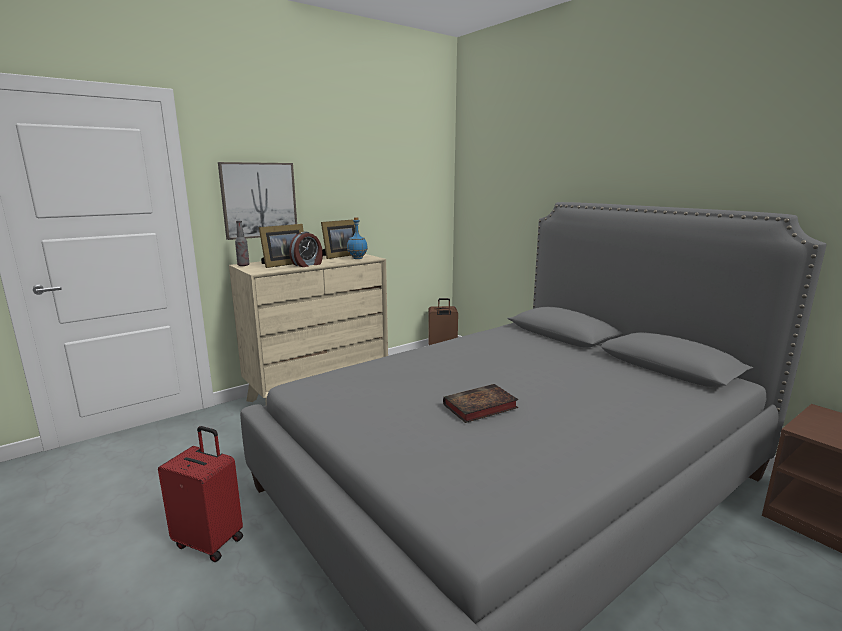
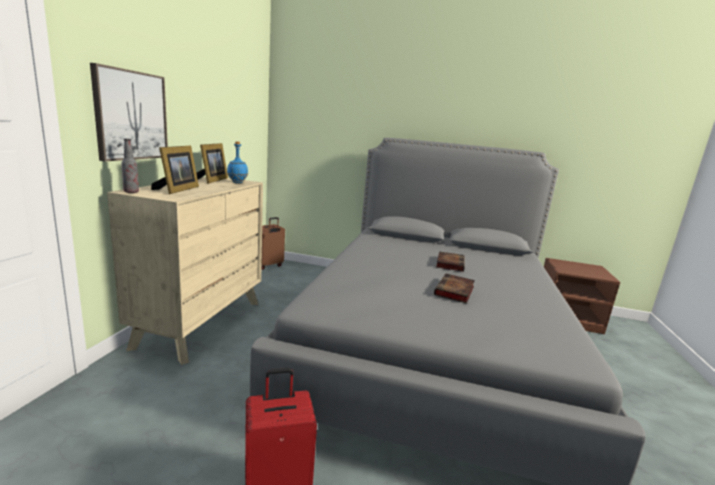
camera: 40 degrees left, 0 degrees up
(307, 265) = (206, 189): alarm clock -> none
(547, 376) = (449, 263): none -> book

